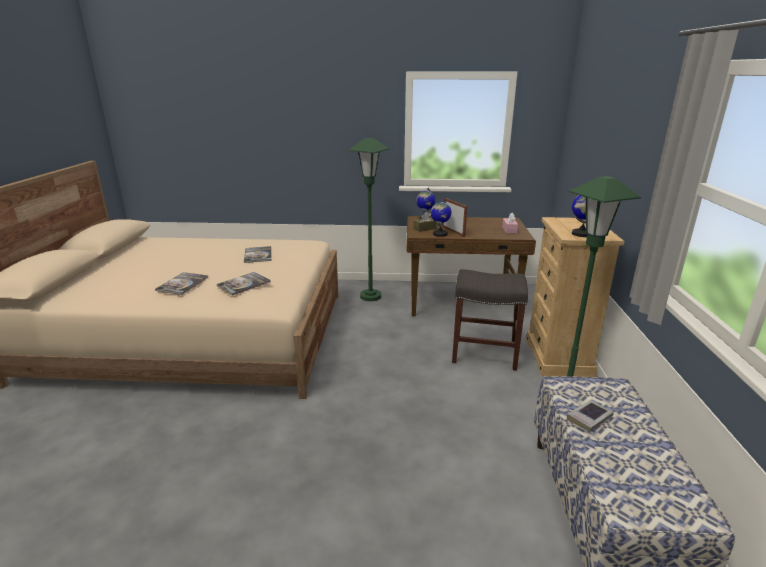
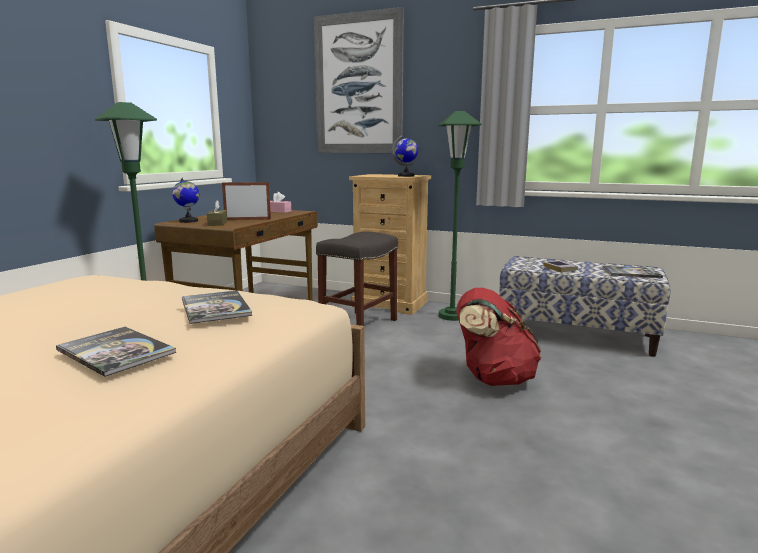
camera: 70 degrees left, 10 degrees down
(258, 255) = (70, 303): book -> book (631, 273)
(418, 450) = (493, 378): none -> red backpack
(440, 234) = (246, 222): globe -> none
(611, 115) = (358, 84): none -> picture

